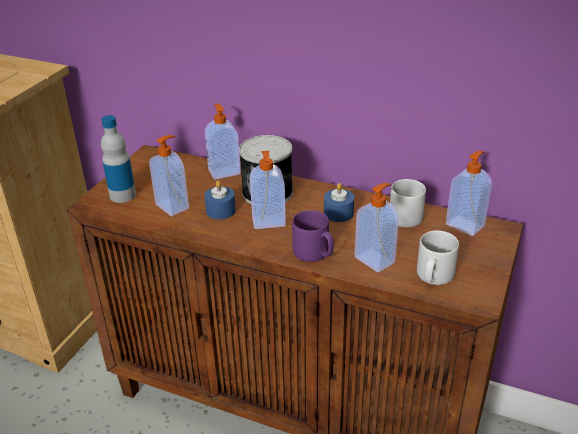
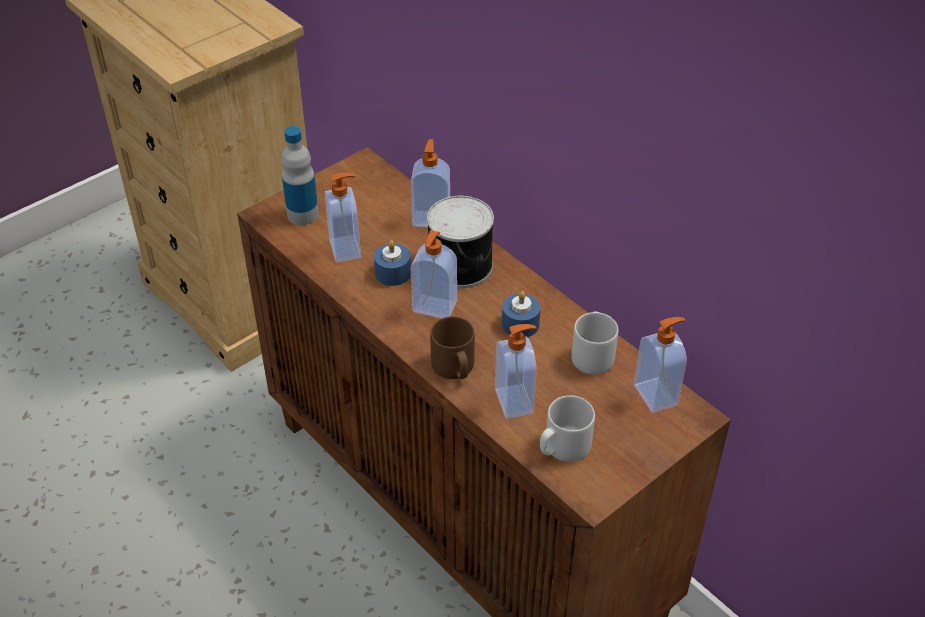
camera: 25 degrees right, 10 degrees up
(314, 254) = (454, 368): purple mug -> brown mug

